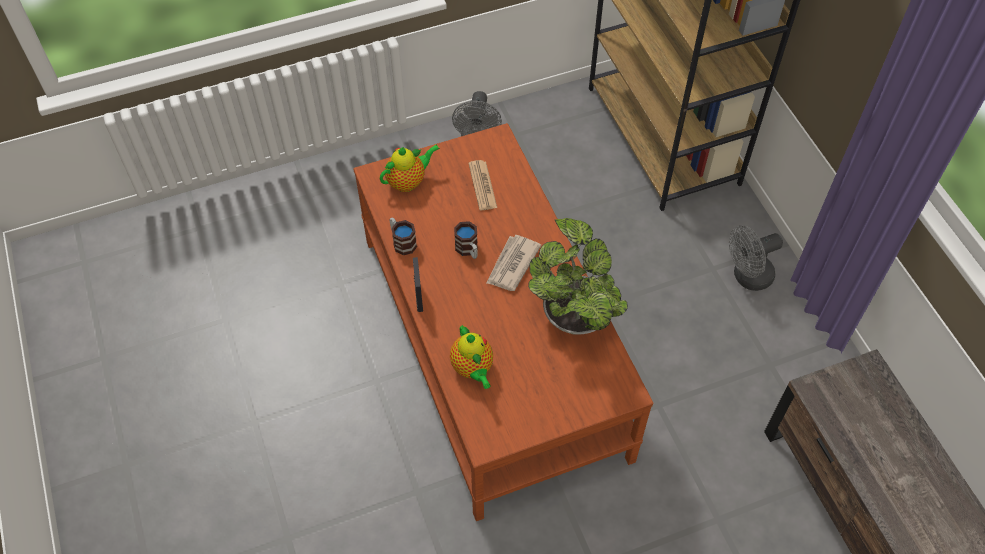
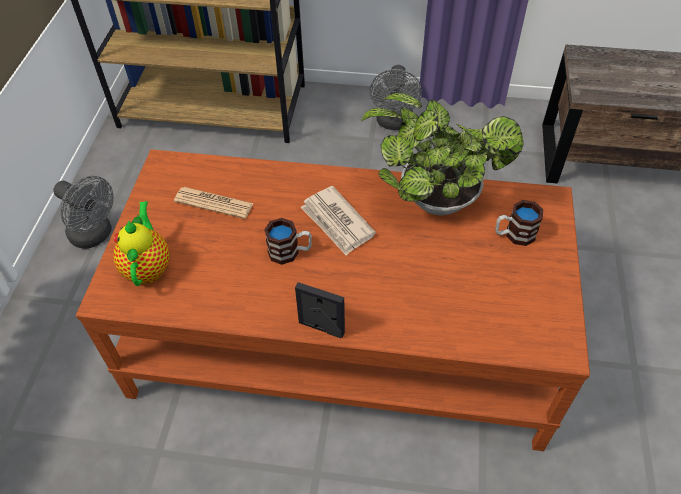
camera: 60 degrees left, 5 degrees down
(402, 242) = (229, 311): mug -> mug (514, 235)
(473, 369) = (454, 317): teapot -> none

